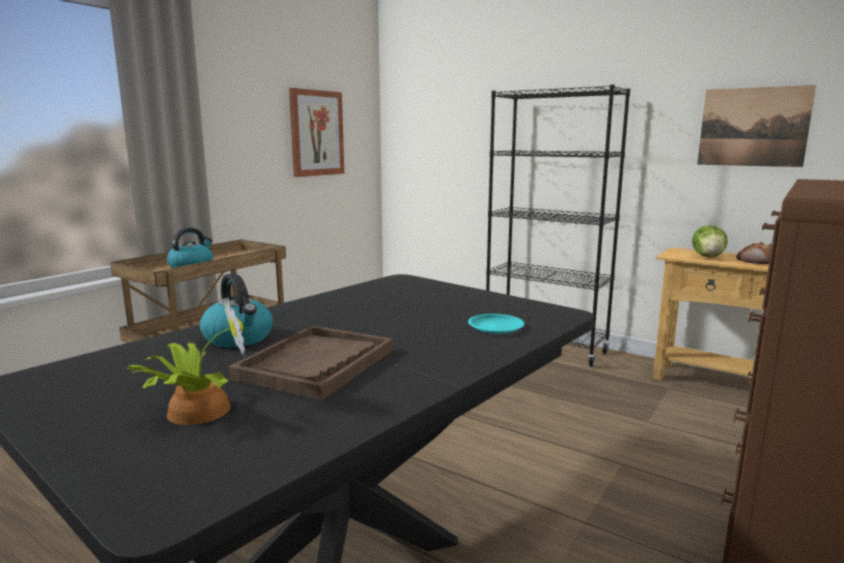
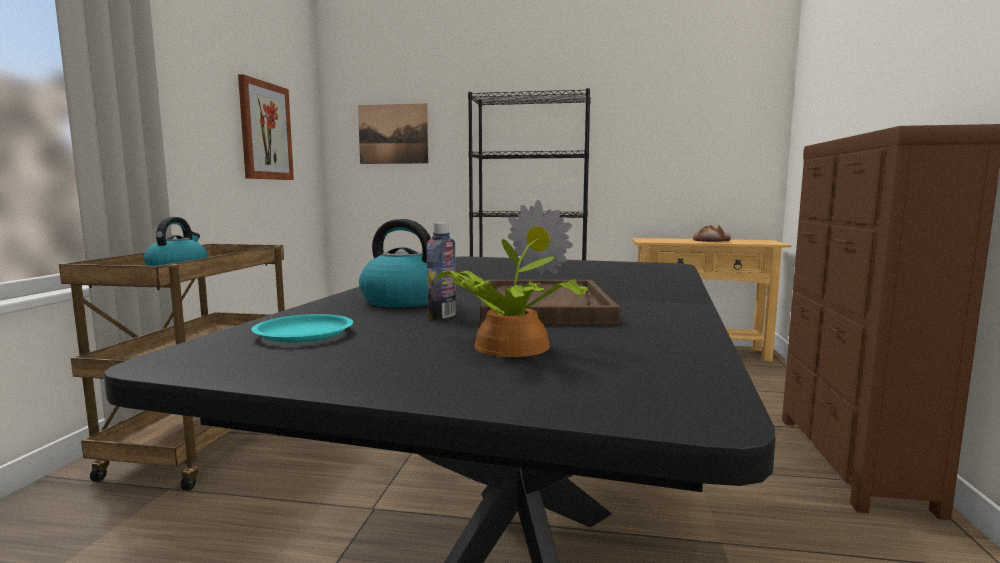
camera: 25 degrees left, 5 degrees down
(225, 363) = (442, 316): none -> bottle
(496, 327) = (638, 275): turquoise plate -> turquoise plate (305, 334)
(708, 257) = (672, 240): lettuce -> none
(753, 127) = (690, 132): picture -> picture (393, 134)

